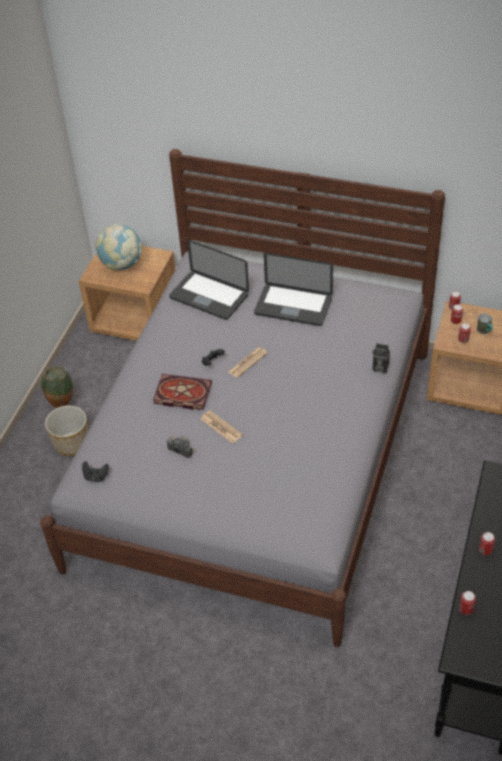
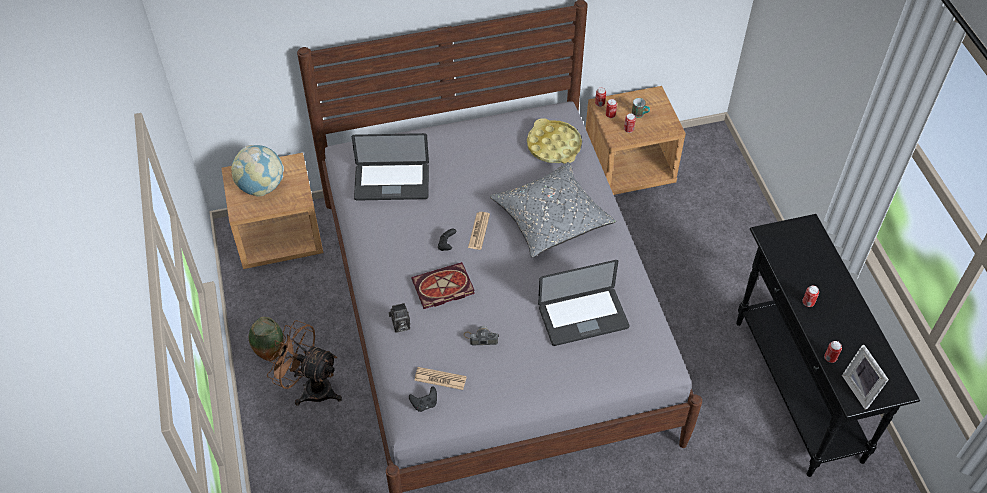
camera: 35 degrees left, 5 degrees up
(71, 443) = (310, 388): planter -> brown fan
(221, 427) = (503, 302): newspaper -> newspaper (440, 379)
(293, 306) = (477, 160): laptop -> laptop (583, 318)
(317, 378) = (550, 218): none -> grey pillow
(368, 321) = (553, 146): none -> yellow tray
(379, 367) = (594, 185): camera -> camera (400, 326)
(474, 652) = (861, 389): none -> picture frame

